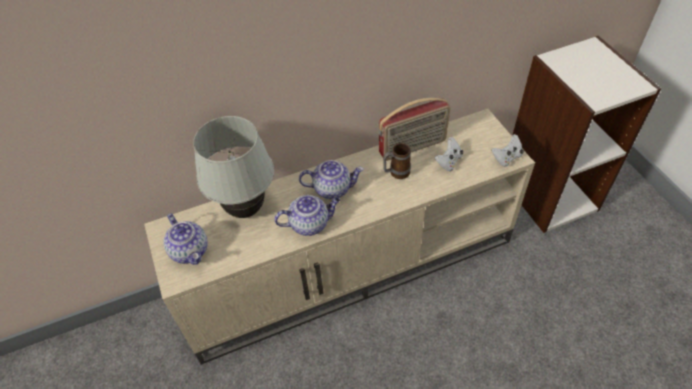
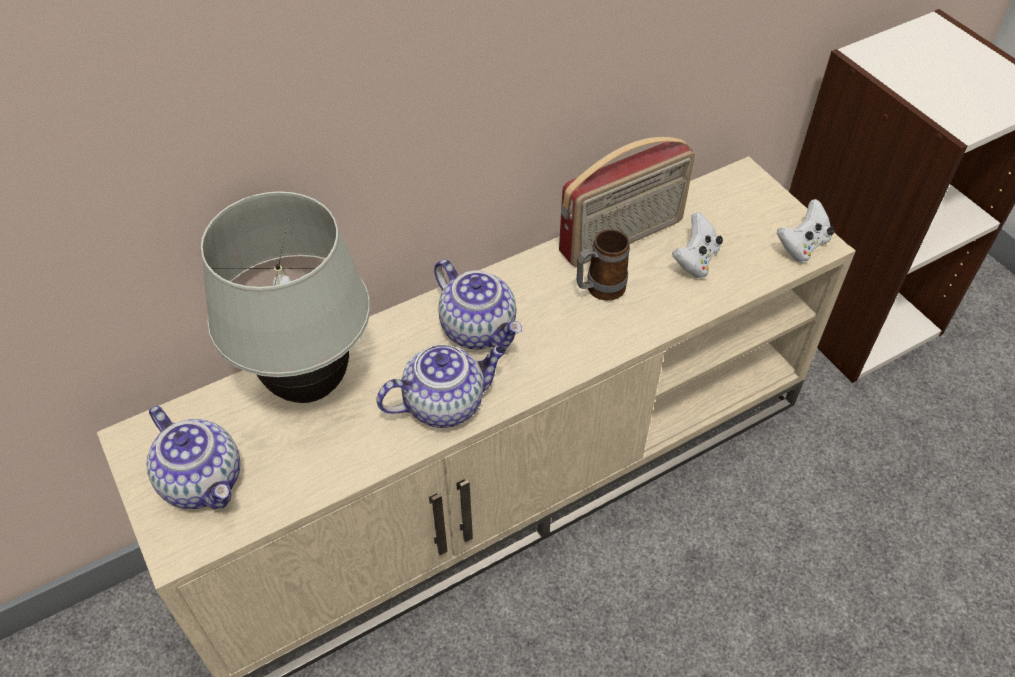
camera: 10 degrees left, 0 degrees up
(332, 188) = (479, 329): teapot -> teapot turned 60 degrees clockwise

